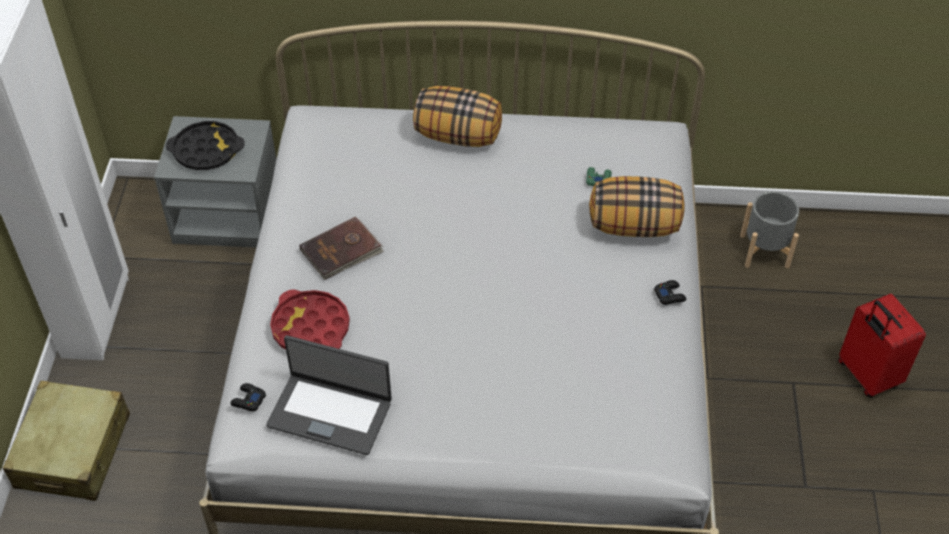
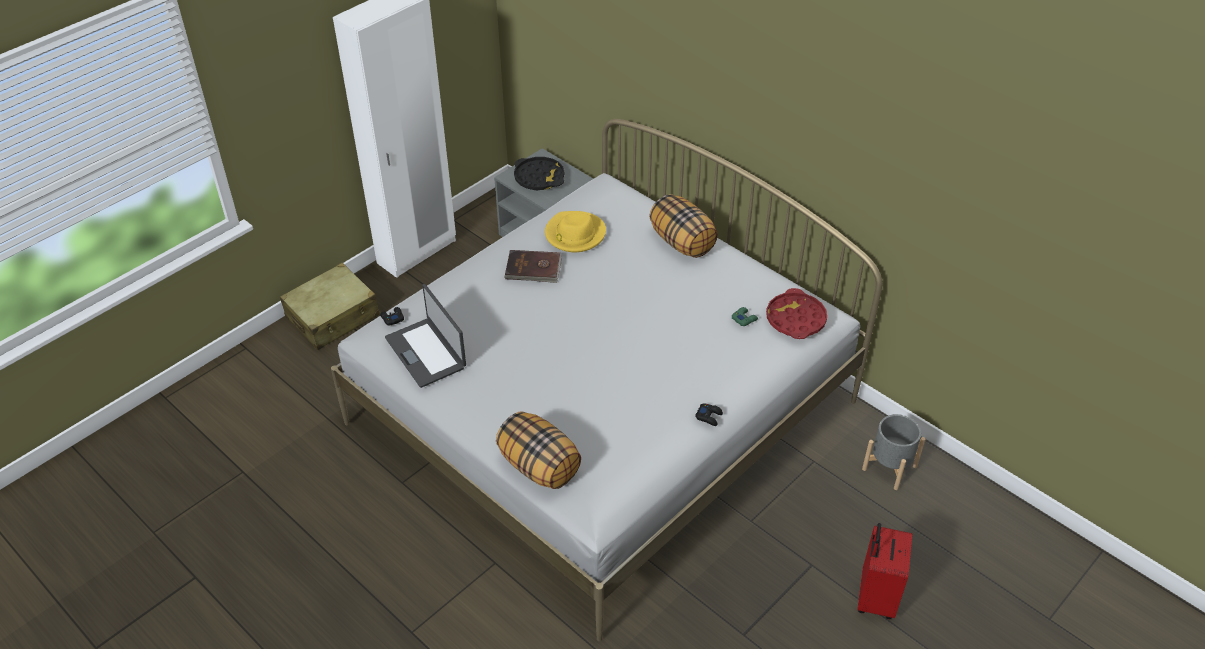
camera: 40 degrees right, 5 degrees down
(311, 328) = (467, 300): red tray -> red tray (795, 319)
(344, 189) = (574, 234): none -> yellow hat
(634, 226) = (735, 361): pillow -> pillow (540, 466)

